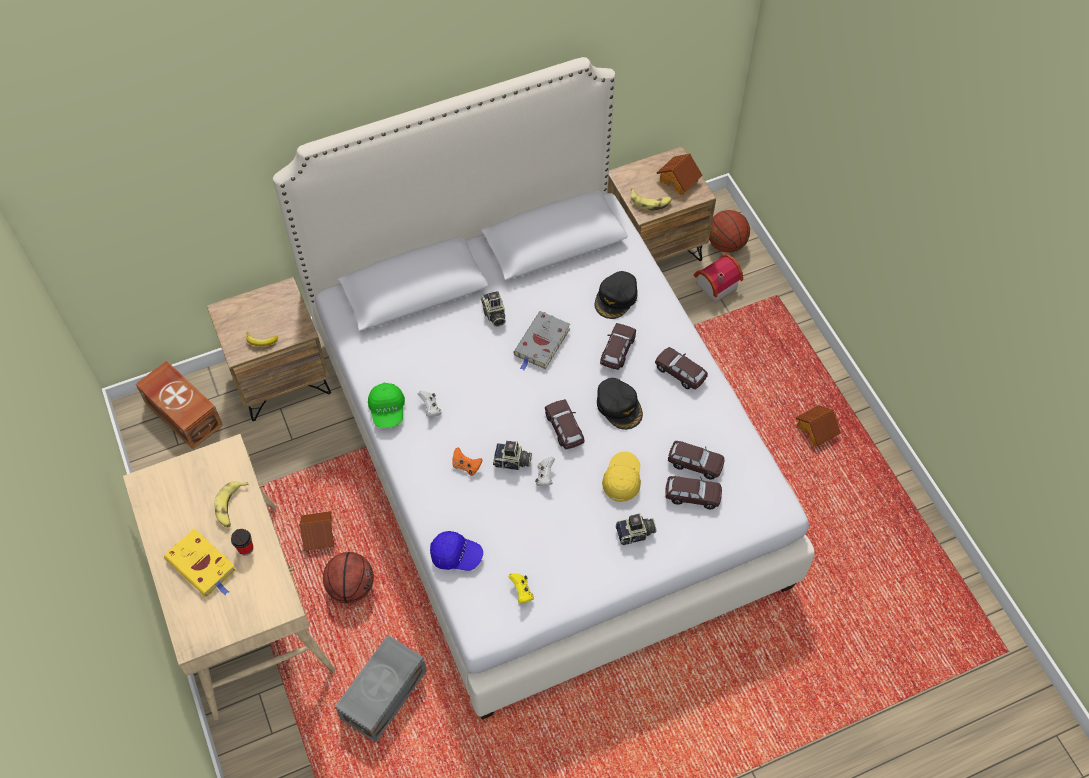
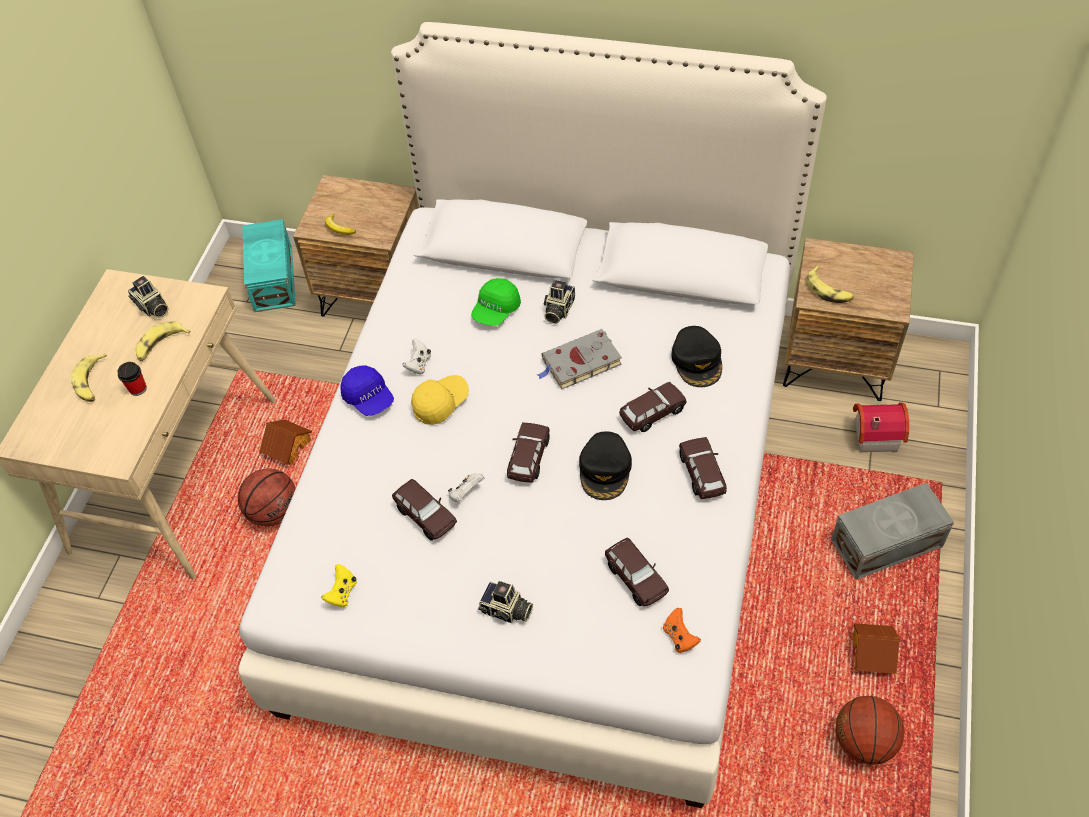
camera: 40 degrees right, 5 degrees down
(184, 413) = (274, 278): brown storage box -> turquoise storage box
(203, 566) = (92, 382): yellow book -> banana
(386, 695) = (216, 631): grey storage box -> grey storage box (888, 544)
(387, 410) = (378, 343): green cap -> green cap (496, 310)
(456, 555) = (316, 516): blue cap -> blue cap (369, 398)
(466, 466) = (402, 437): orange game controller -> orange game controller (679, 637)
(512, 462) = (447, 460): camera -> camera (152, 307)
(616, 298) = (697, 360): black cap -> black cap turned 75 degrees counterclockwise
(622, 479) = (542, 545): yellow cap -> yellow cap (440, 403)
(679, 180) = (880, 284): toy house -> none
(692, 495) = (603, 610): brown toy car -> brown toy car (425, 515)
(726, 244) = (922, 399): basketball -> basketball (863, 741)

